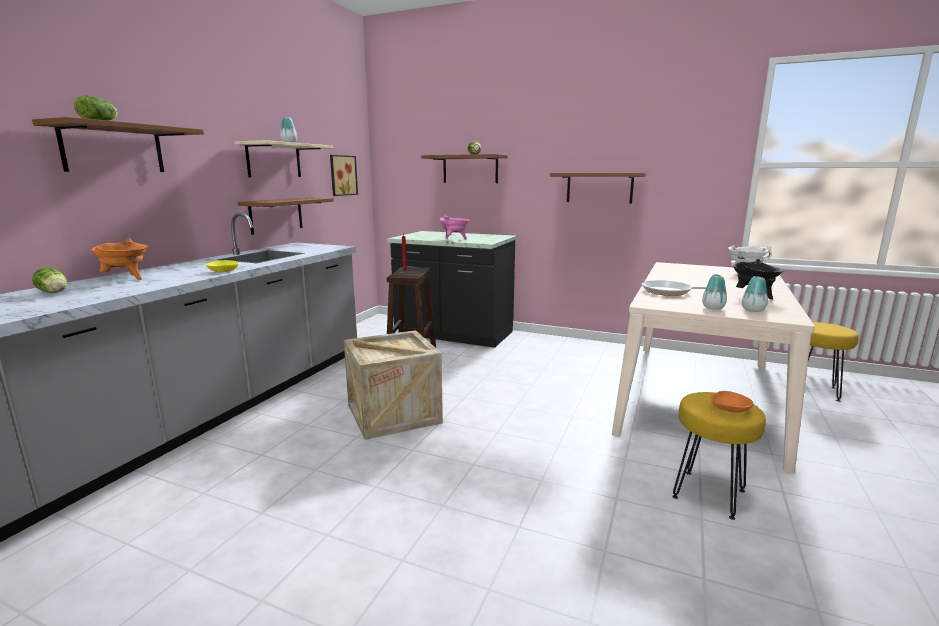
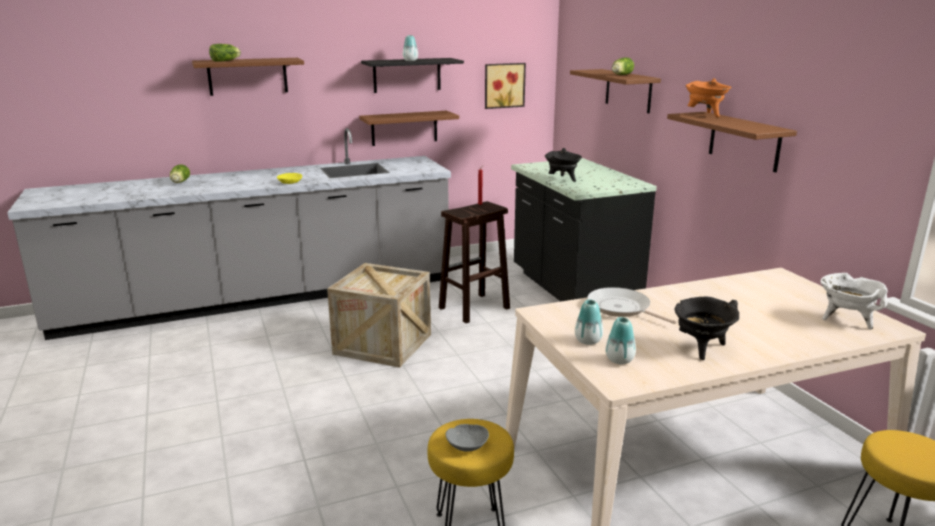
camera: 45 degrees right, 5 degrees up
(126, 278) = (232, 177): orange cooking pot -> orange cooking pot (705, 115)
(274, 160) = (407, 75): beige shelf -> black shelf
(454, 239) = (562, 179): pink cooking pot -> black cooking pot
(729, 408) = (466, 444): orange bowl -> grey bowl

